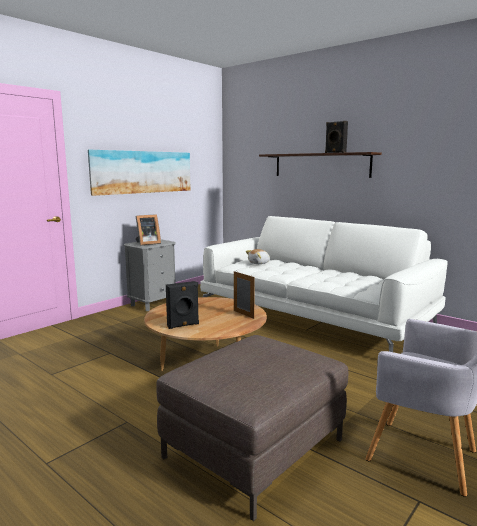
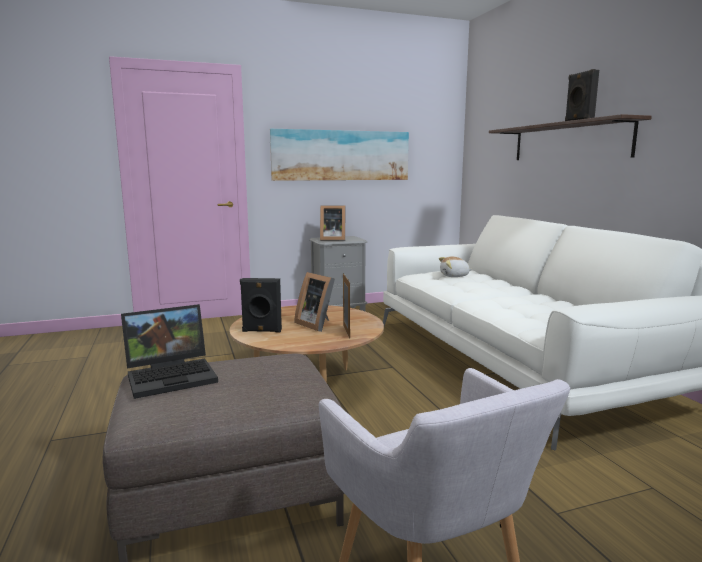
camera: 30 degrees right, 0 degrees up
(211, 367) = (173, 375): none -> laptop
(214, 313) = (317, 324): none -> picture frame

